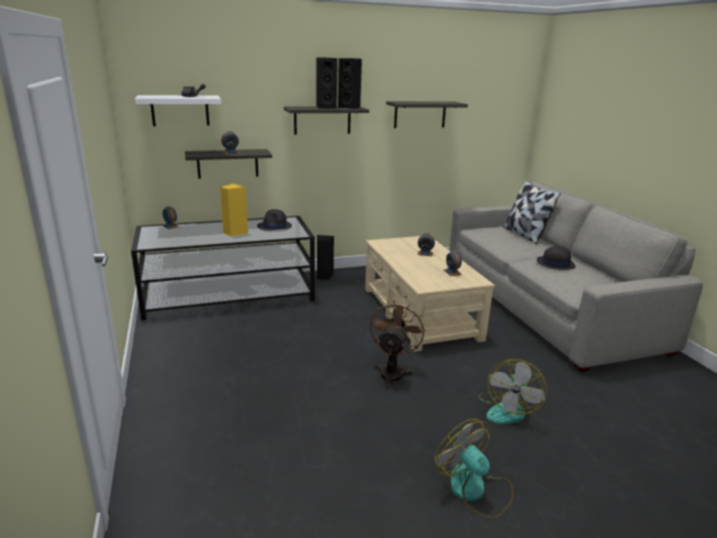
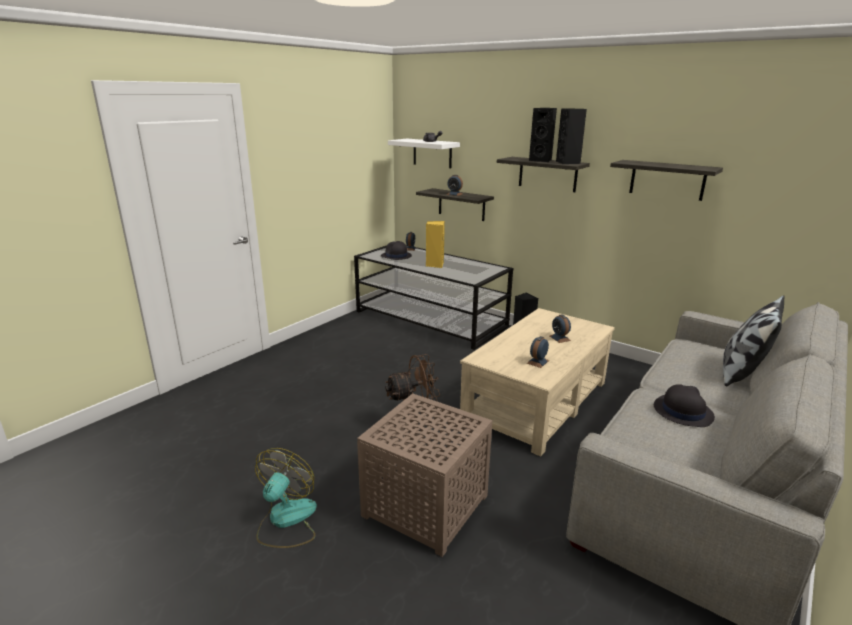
camera: 55 degrees right, 0 degrees up
(274, 226) = (472, 269): black hat -> black hat (396, 256)
(507, 409) = (426, 507): fan -> brown side table

